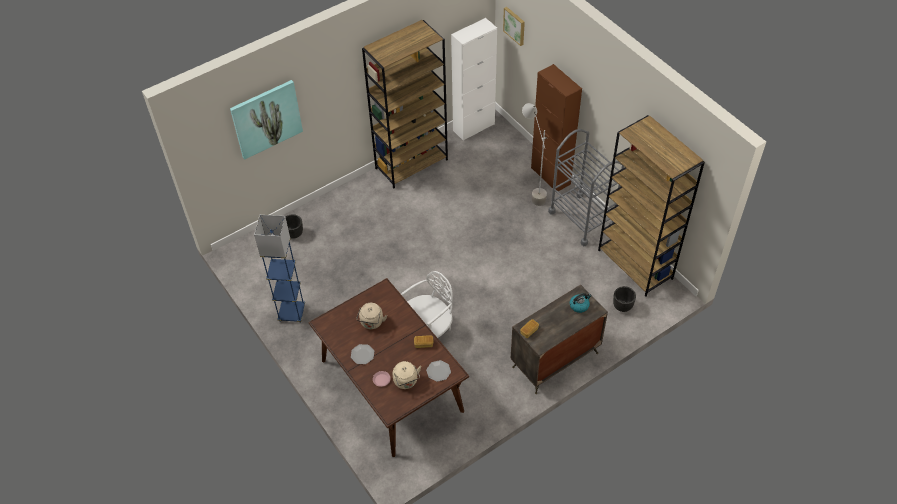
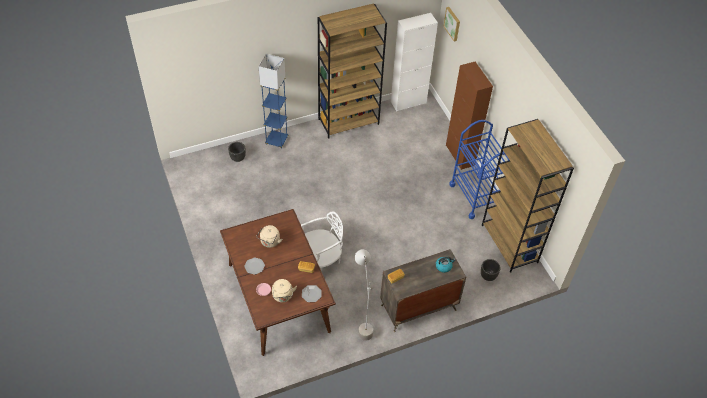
camera: 10 degrees right, 0 degrees up
(266, 118) = (227, 59): picture -> none
(291, 313) = (217, 221): blue floor lamp -> blue floor lamp (276, 141)
(532, 191) = (440, 165): grey floor lamp -> grey floor lamp (362, 323)
(582, 219) = (475, 196): grey cart -> blue cart

